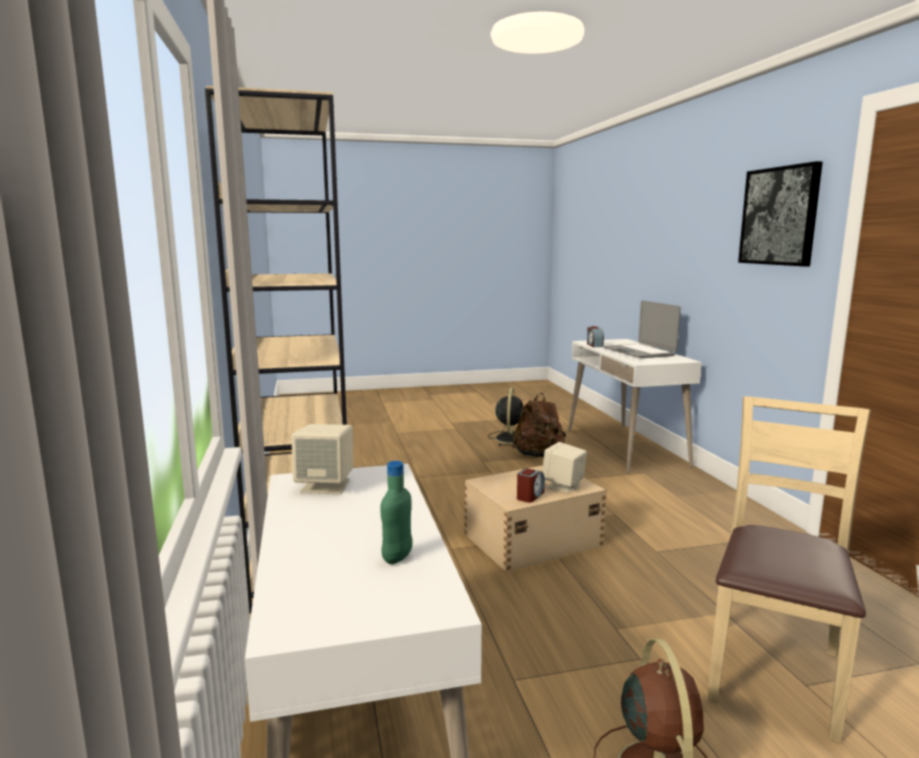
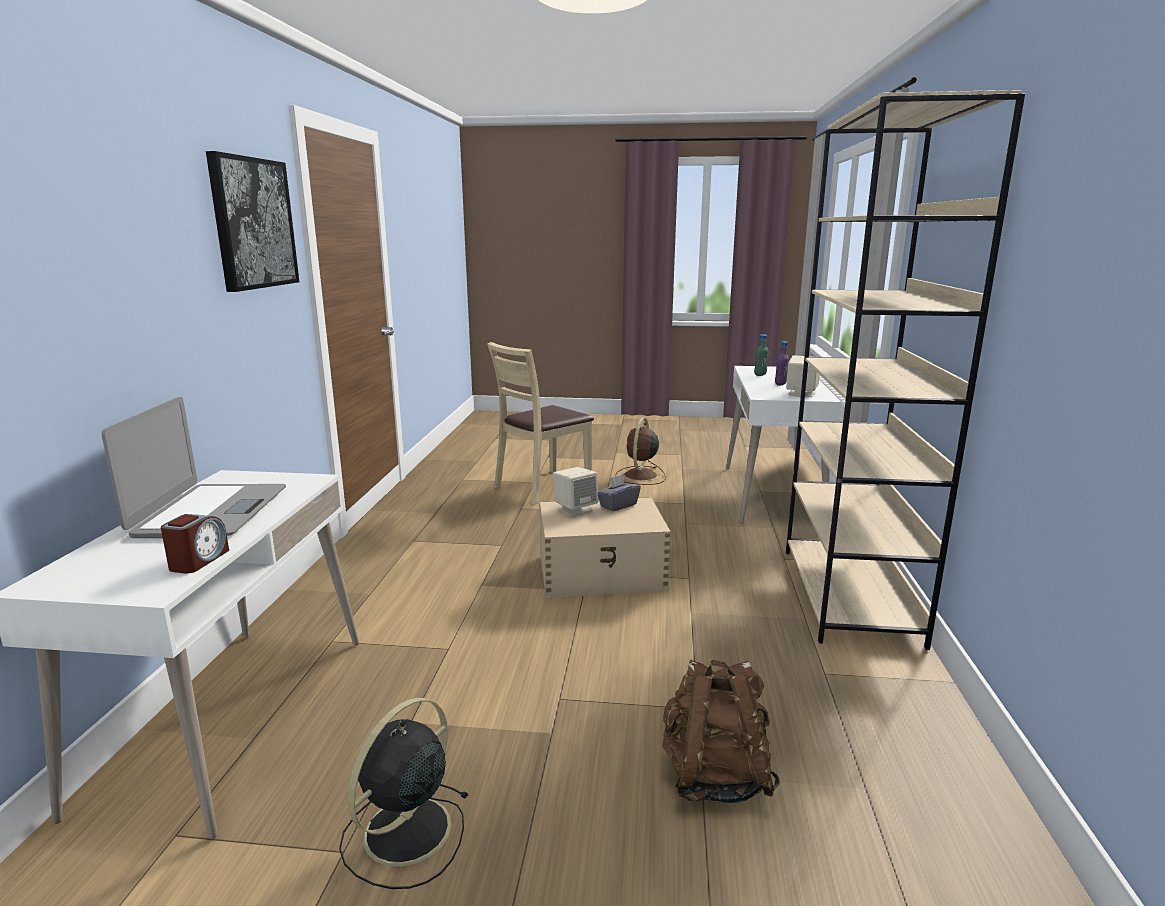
camera: 160 degrees left, 5 degrees up
(355, 516) = (780, 384): none -> purple bottle
(530, 496) = (618, 505): alarm clock -> grey tissue box
(539, 456) = (430, 726): brown backpack -> brown backpack (714, 777)

